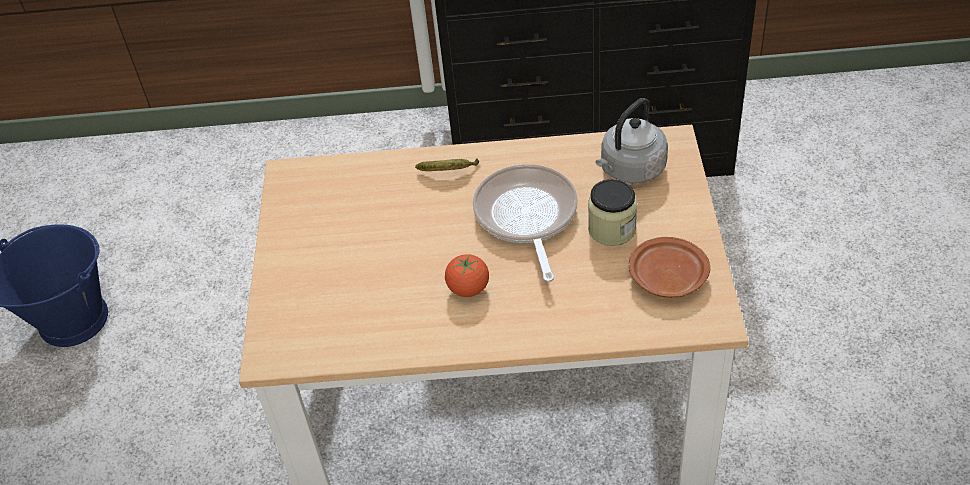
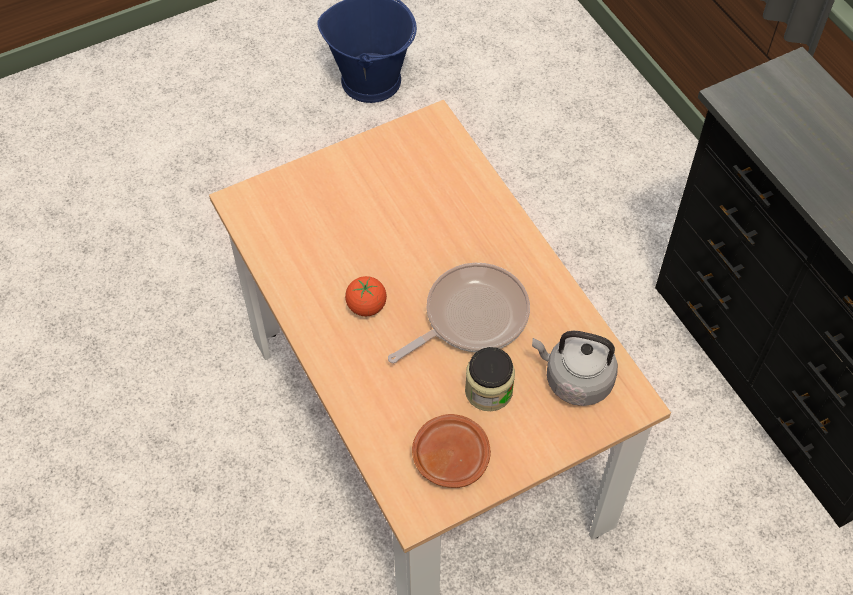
camera: 60 degrees right, 10 degrees up
(448, 172) = (496, 235): banana -> none

